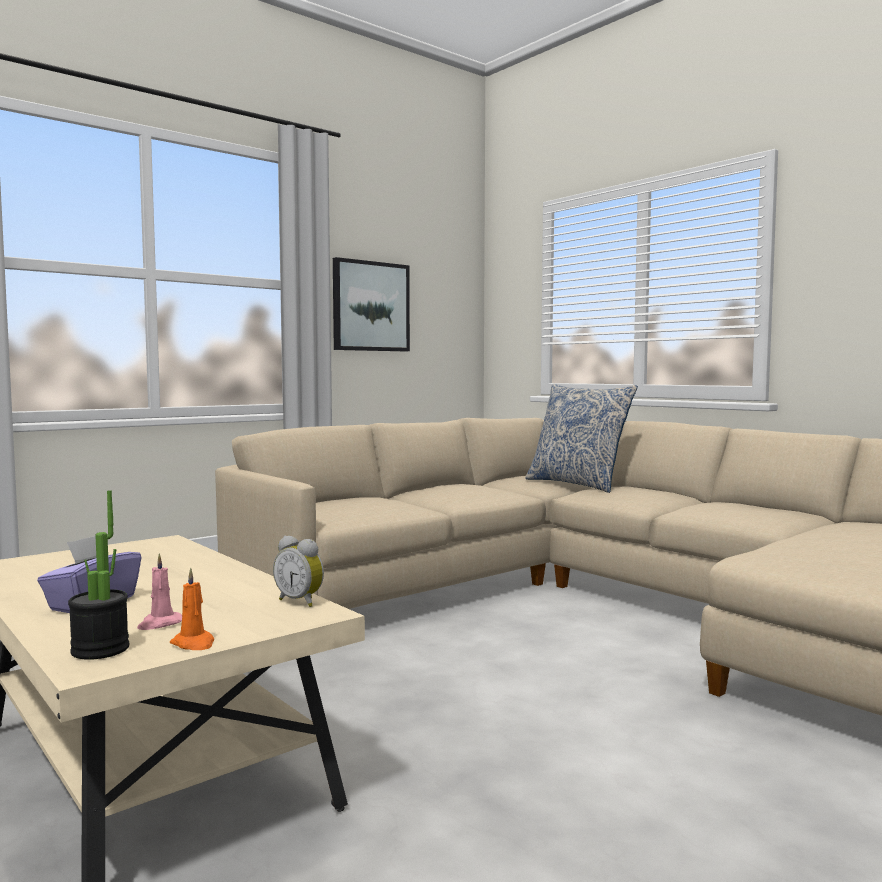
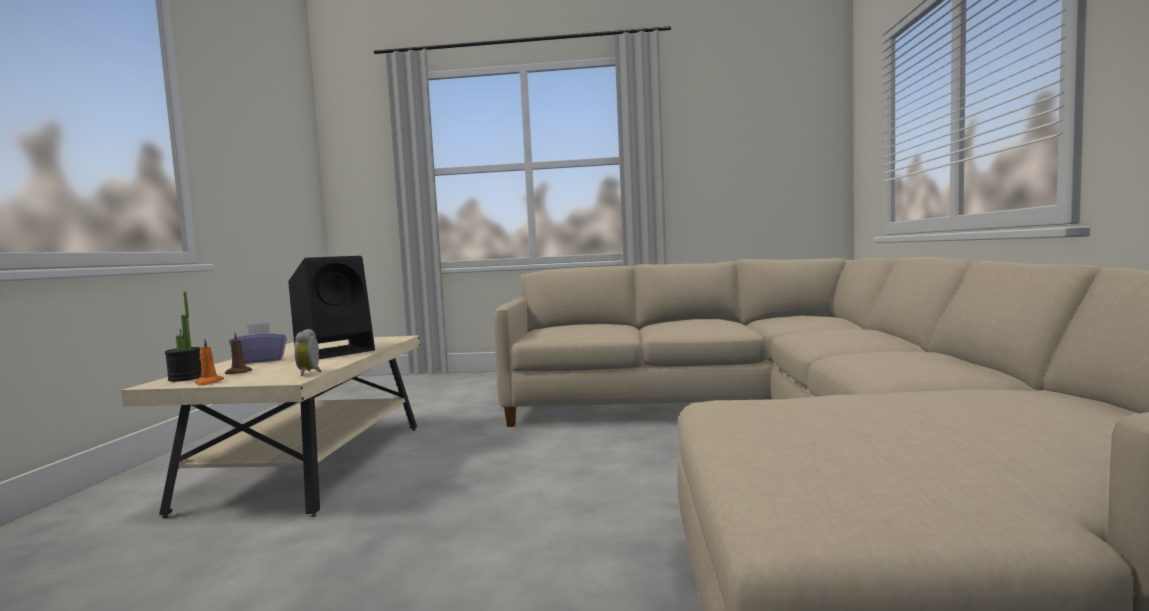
camera: 45 degrees right, 0 degrees up
(159, 624) = (237, 372): pink candle -> brown candle
(168, 572) = (336, 351): none -> black speaker
(370, 306) = (713, 167): picture -> none
(578, 484) = (822, 325): pillow -> none

